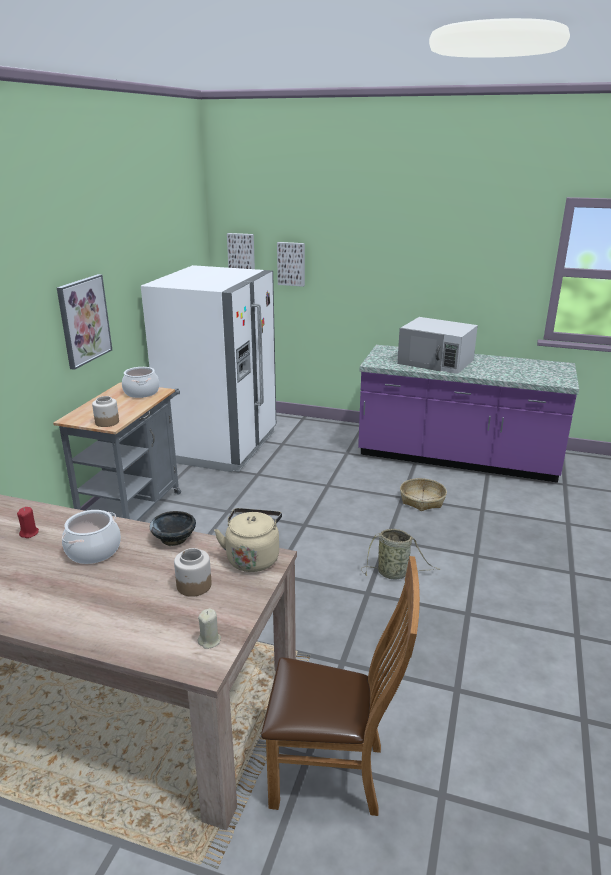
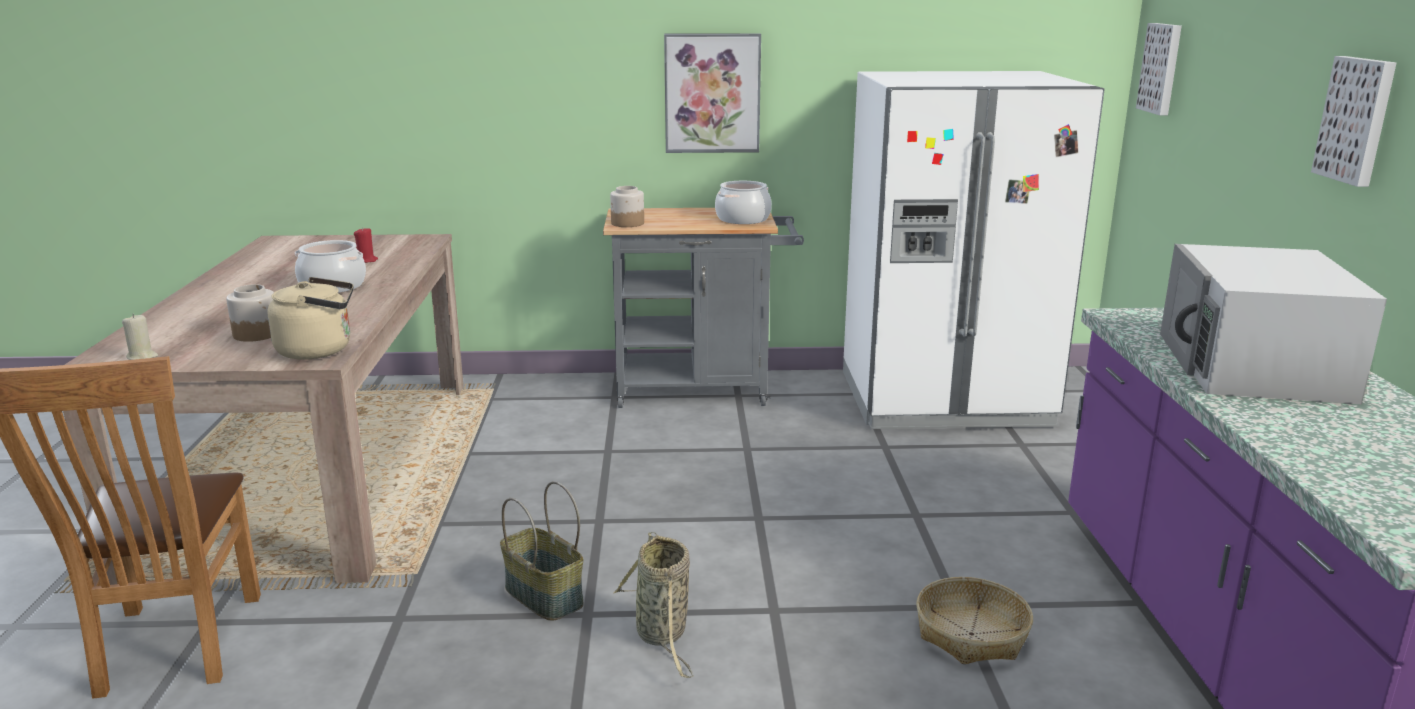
camera: 70 degrees right, 5 degrees down
(174, 539) = (363, 310): black bowl -> none
(291, 263) = (1214, 93): picture -> picture (1357, 120)
(344, 605) = (542, 596): none -> basket

